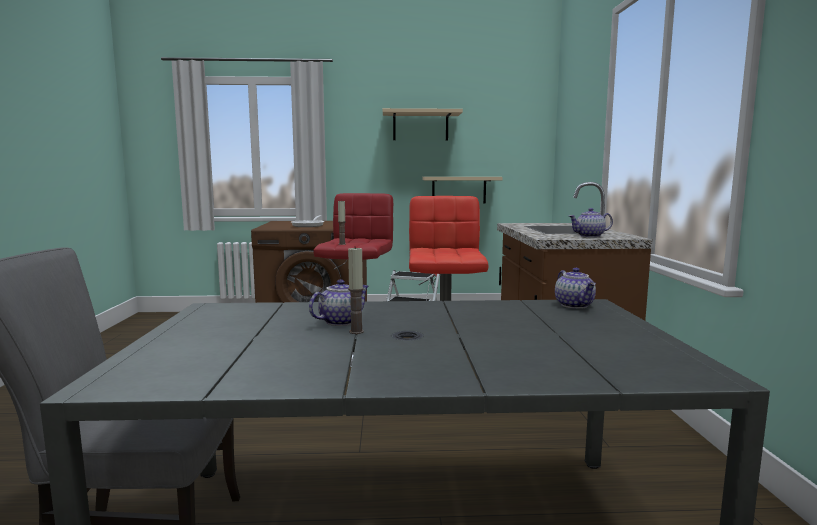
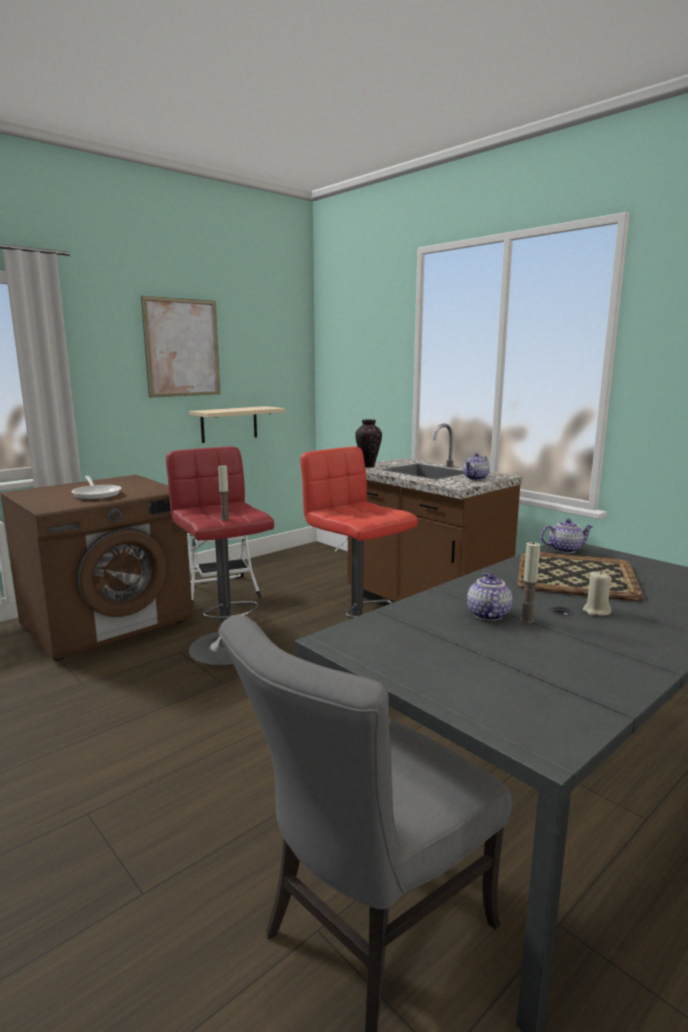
camera: 40 degrees left, 5 degrees up
(420, 126) = (182, 348): beige shelf -> picture
(434, 342) = (596, 611): none -> beige candle
(510, 321) = (574, 576): none -> tray
(521, 224) = (368, 466): none -> vase
(575, 305) = (565, 549): teapot -> teapot turned 45 degrees counterclockwise

